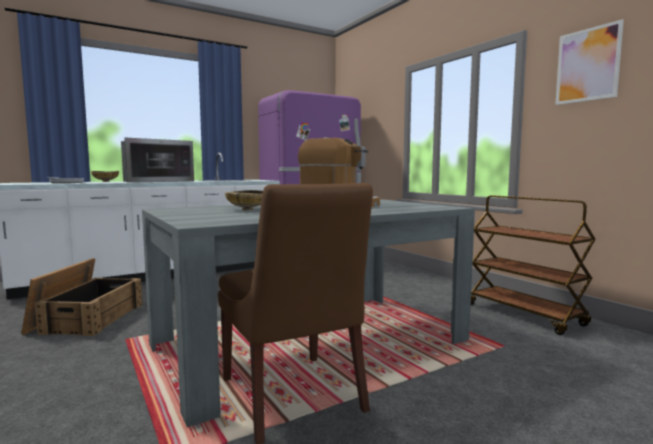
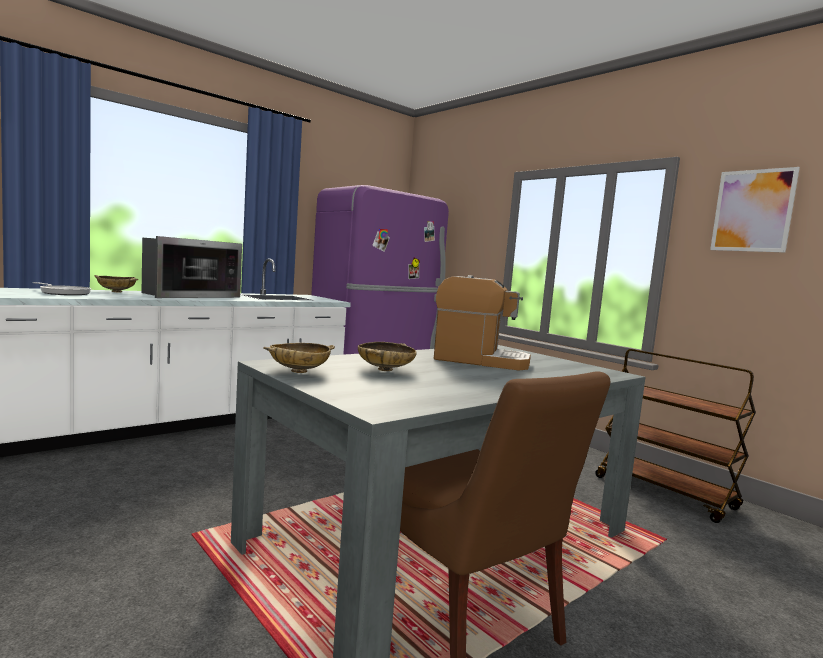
camera: 10 degrees left, 0 degrees up
(87, 317) = (115, 496): crate -> none
(177, 211) = (299, 371): none -> beige bowl

